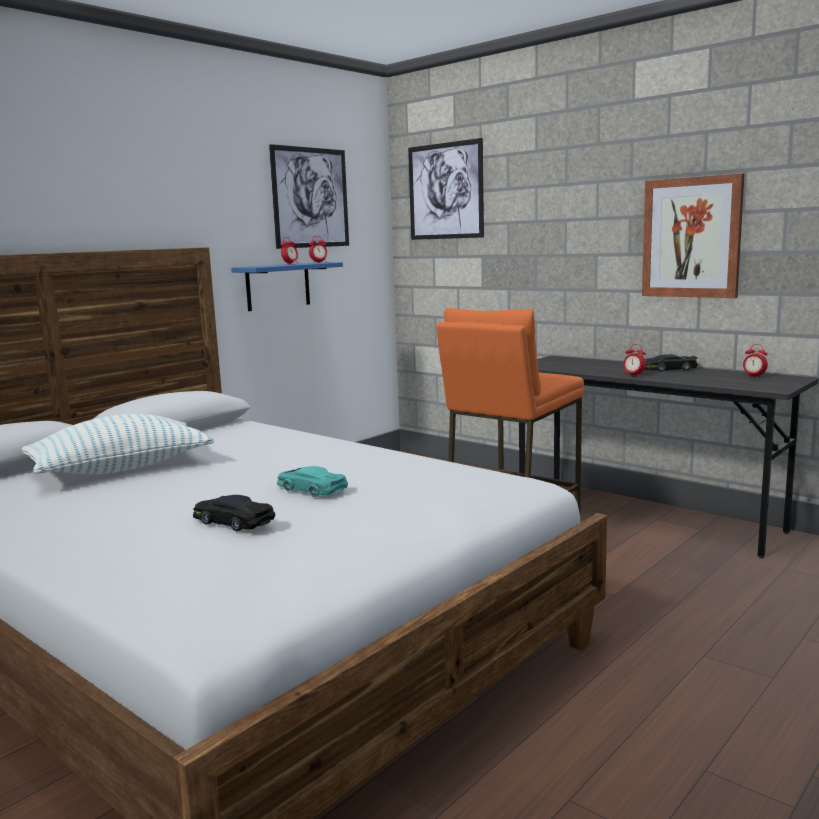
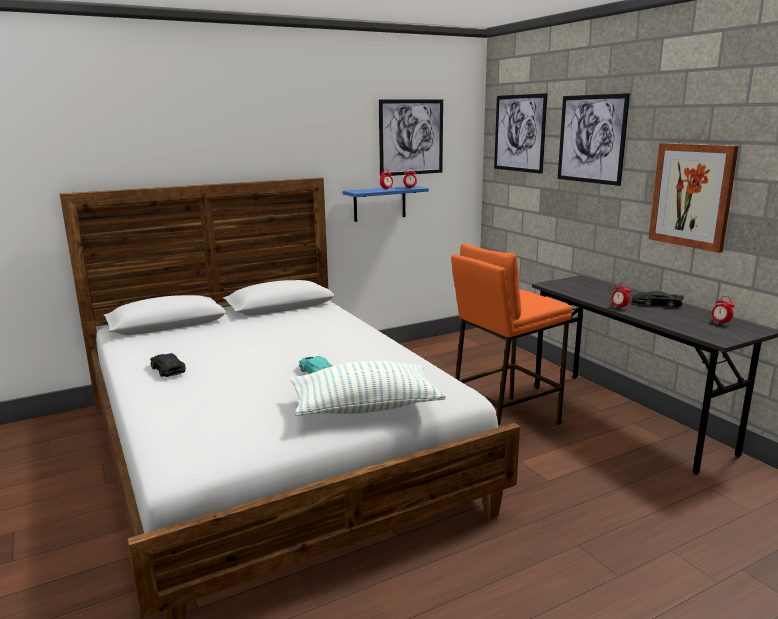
camera: 20 degrees right, 5 degrees up
(121, 469) = (225, 336): pillow -> pillow (365, 408)
(232, 521) = (248, 391): black toy car -> black toy car (168, 369)
(550, 187) = (591, 139): none -> picture

